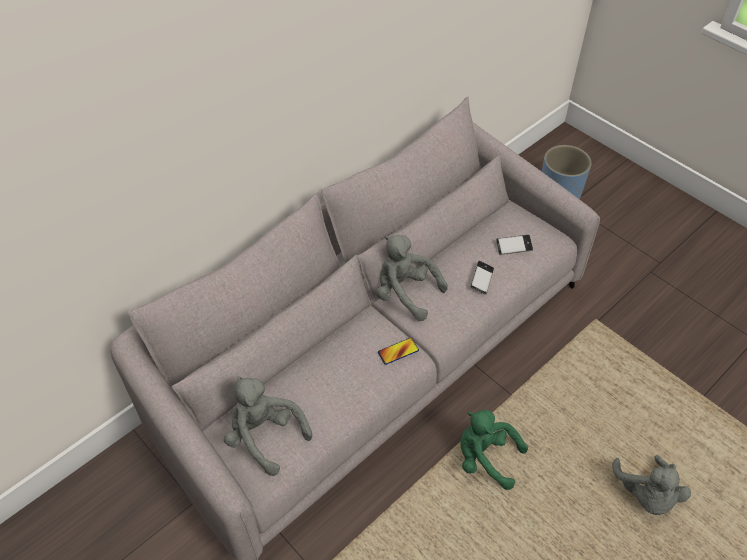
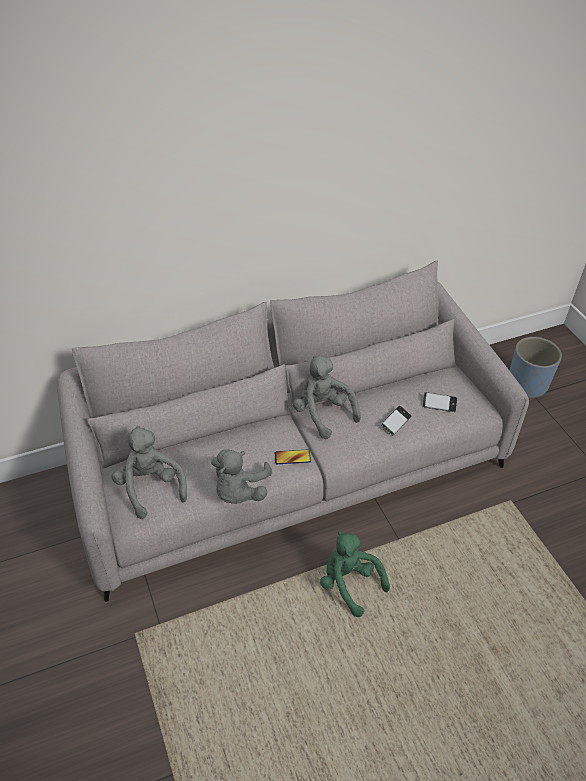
camera: 20 degrees right, 5 degrees down
(646, 494) = (485, 669): grey plush toy -> grey plush toy (239, 491)

